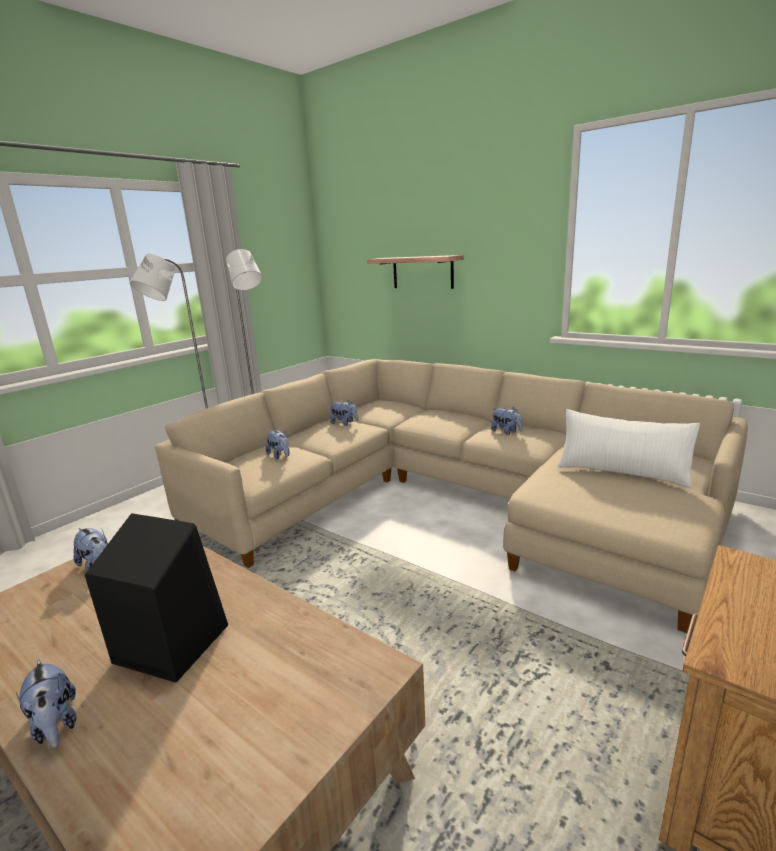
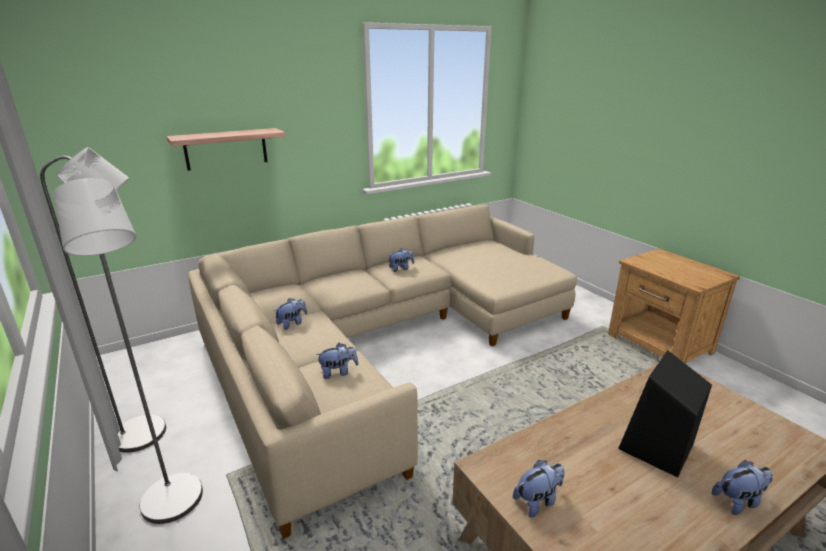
camera: 70 degrees left, 5 degrees up
(622, 471) = (494, 259): white pillow -> none

